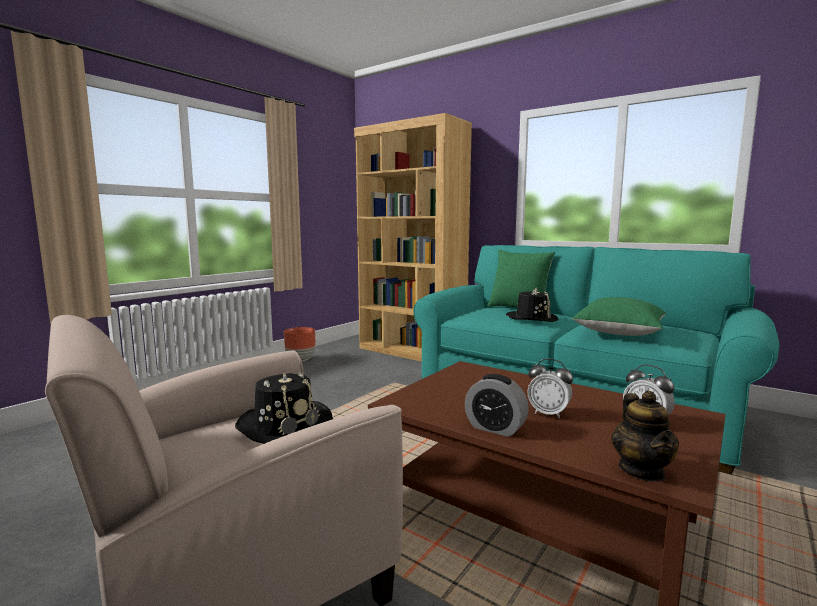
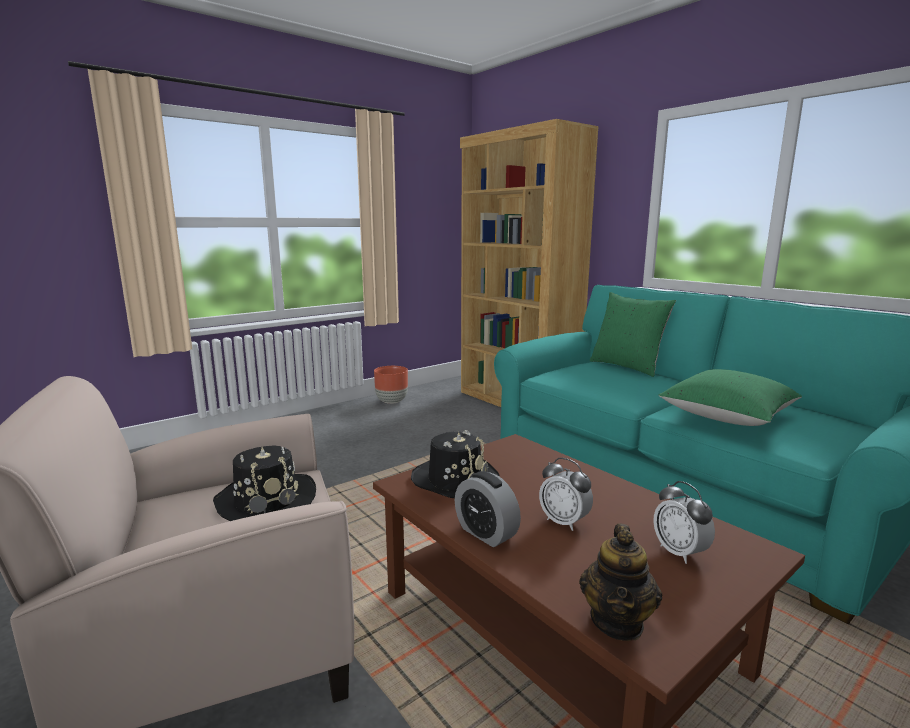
camera: 15 degrees right, 5 degrees up
(532, 318) = (629, 384): black hat -> black hat (455, 480)

